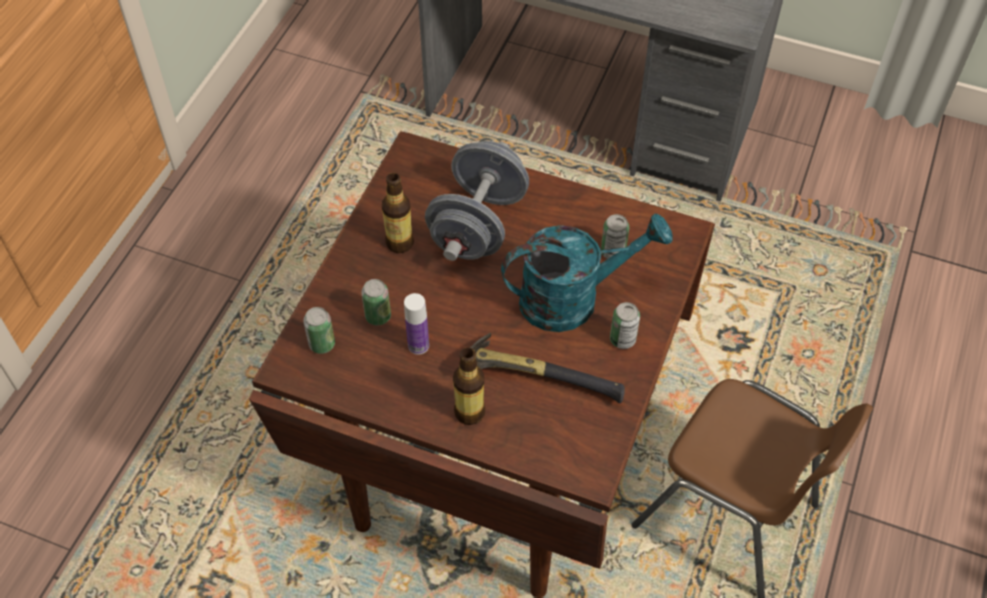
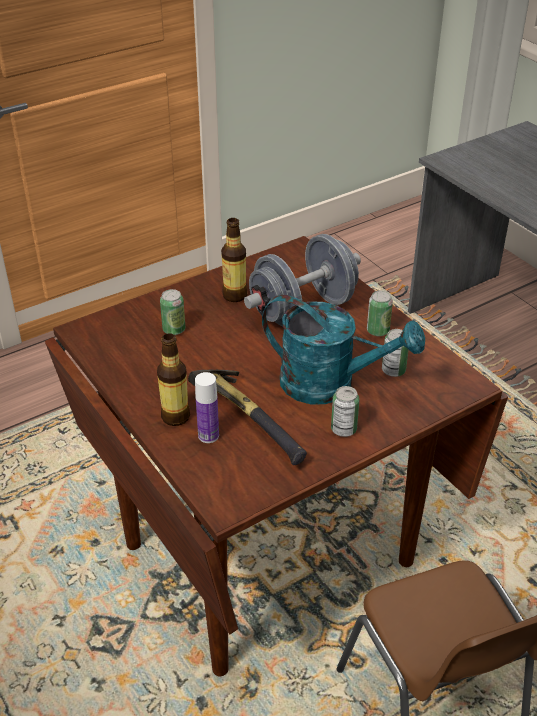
camera: 35 degrees right, 15 degrees down
(322, 344) = (119, 328): can -> can (378, 331)
(418, 345) = (183, 359): bottle -> bottle (208, 435)

